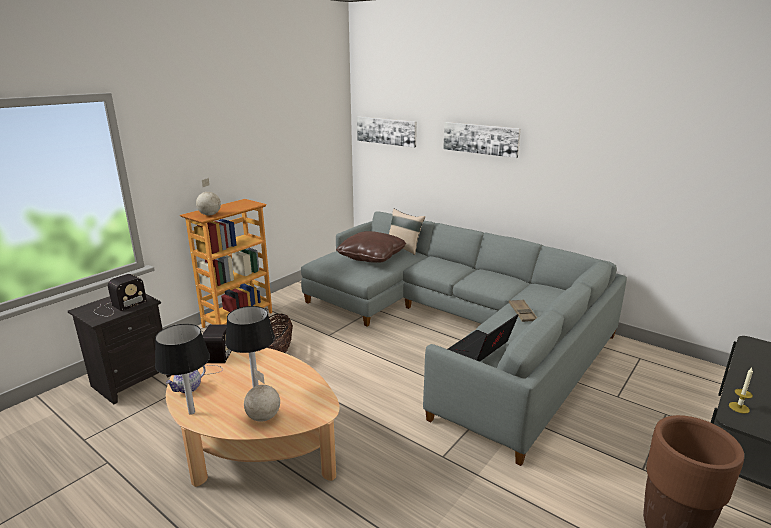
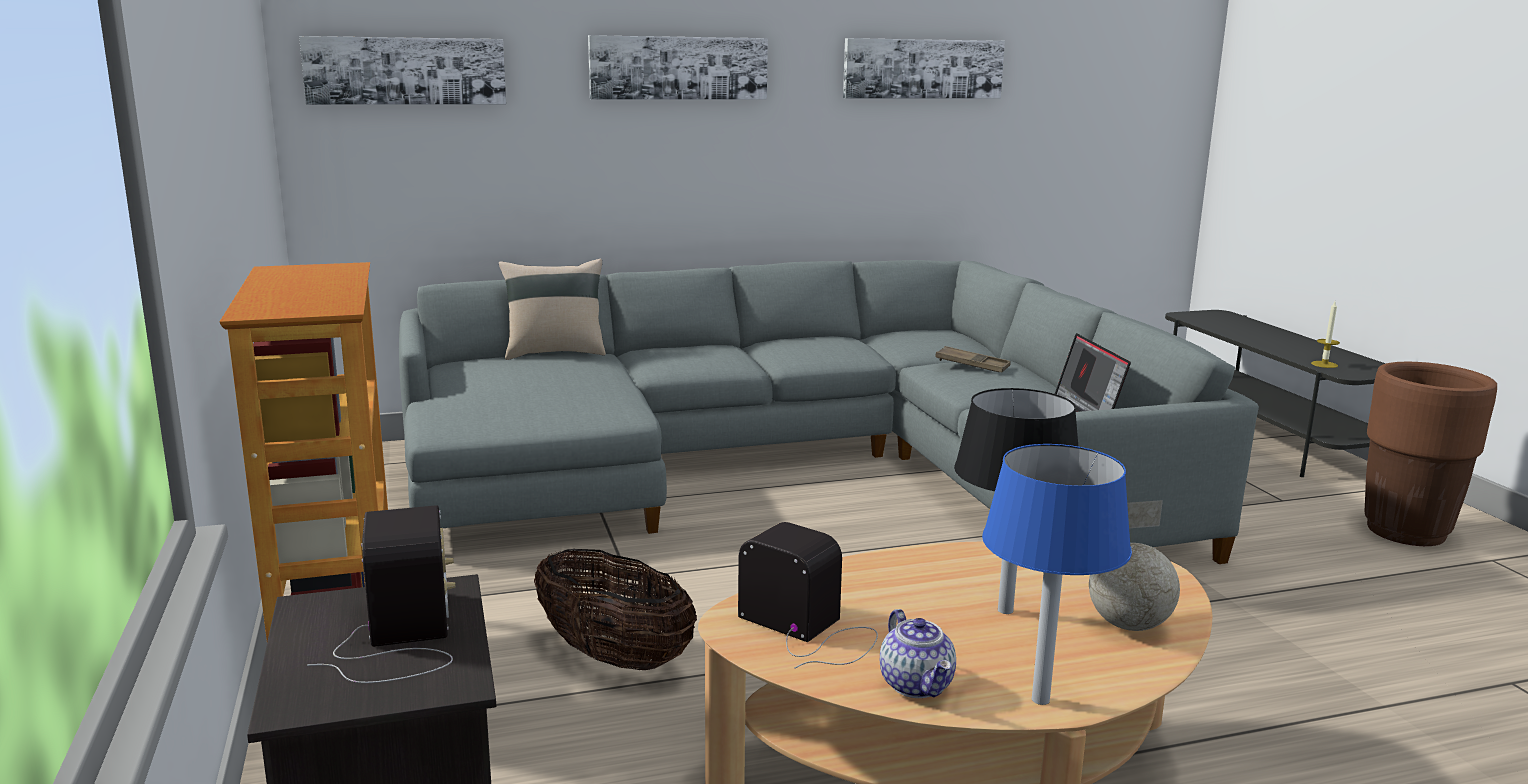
camera: 55 degrees left, 5 degrees down
(191, 412) = (1040, 700): black table lamp -> blue table lamp
(209, 215) = (320, 302): globe -> none
(371, 257) = (544, 380): brown pillow -> none
(606, 151) = (923, 69): none -> picture

